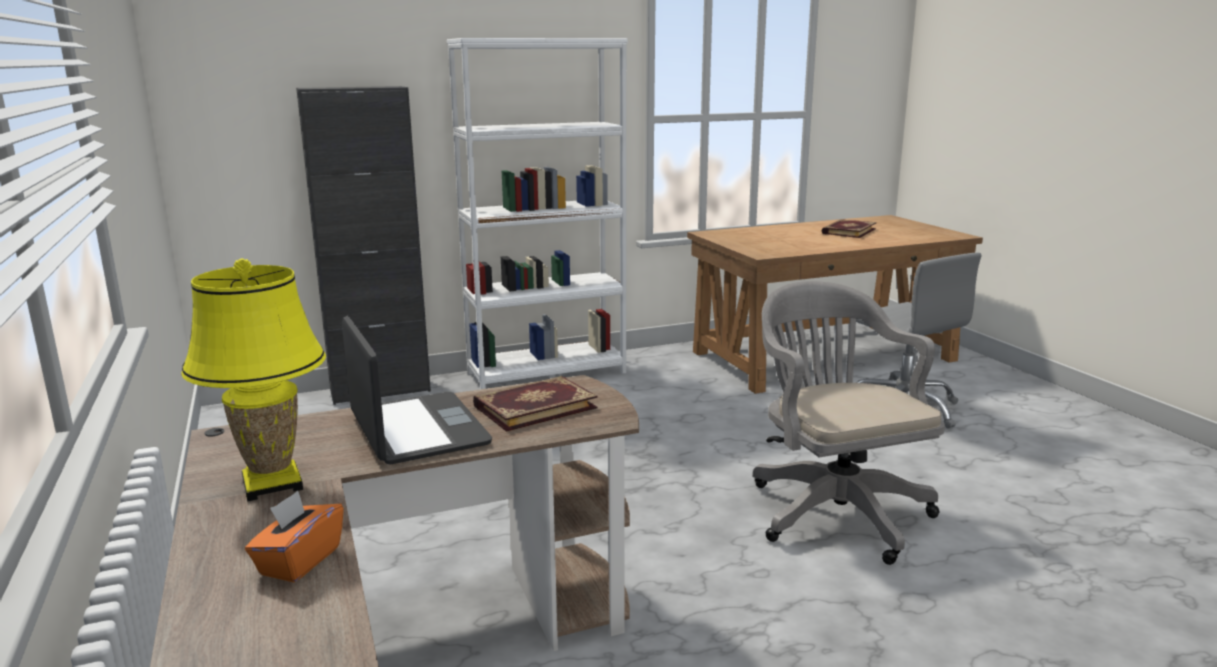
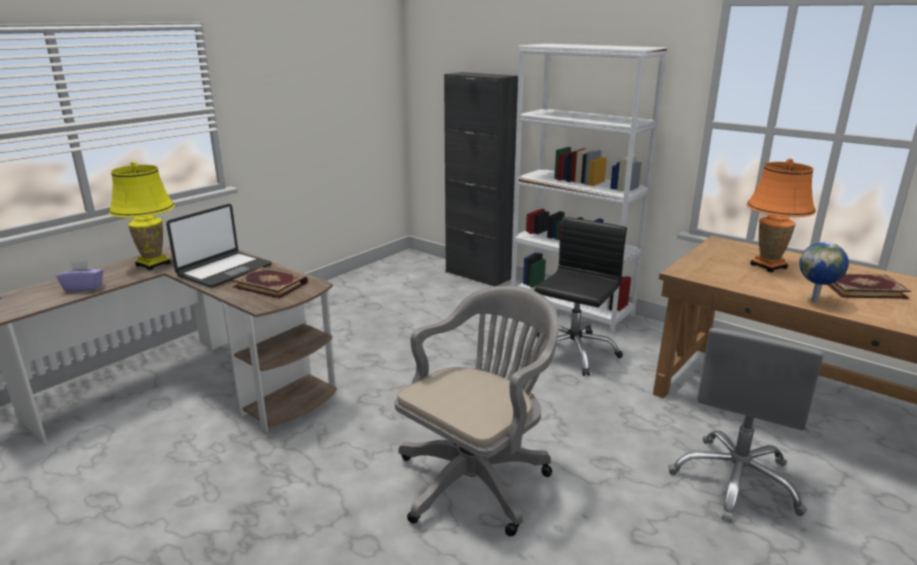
camera: 60 degrees right, 5 degrees up
(299, 561) = (84, 288): orange tissue box -> purple tissue box
(640, 399) = (573, 352): none -> black office chair
(779, 236) = (768, 266): none -> orange table lamp
(860, 243) = (815, 301): none -> globe

